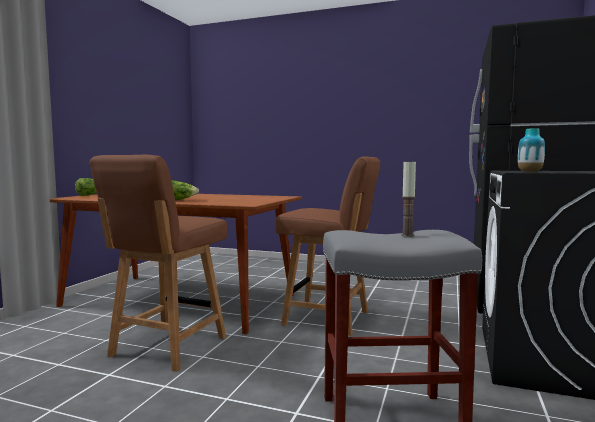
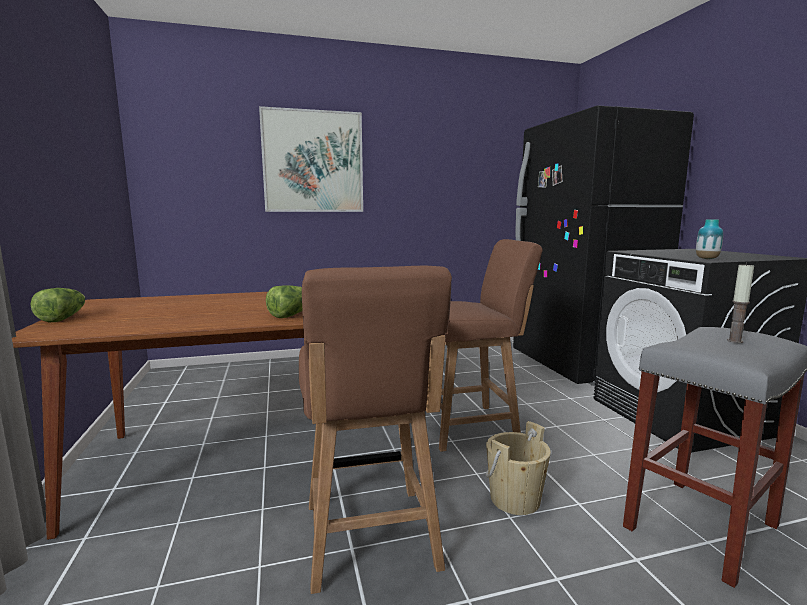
camera: 35 degrees left, 5 degrees up
(279, 360) = (515, 499): none -> beige bucket
(304, 105) = (313, 162): none -> picture

